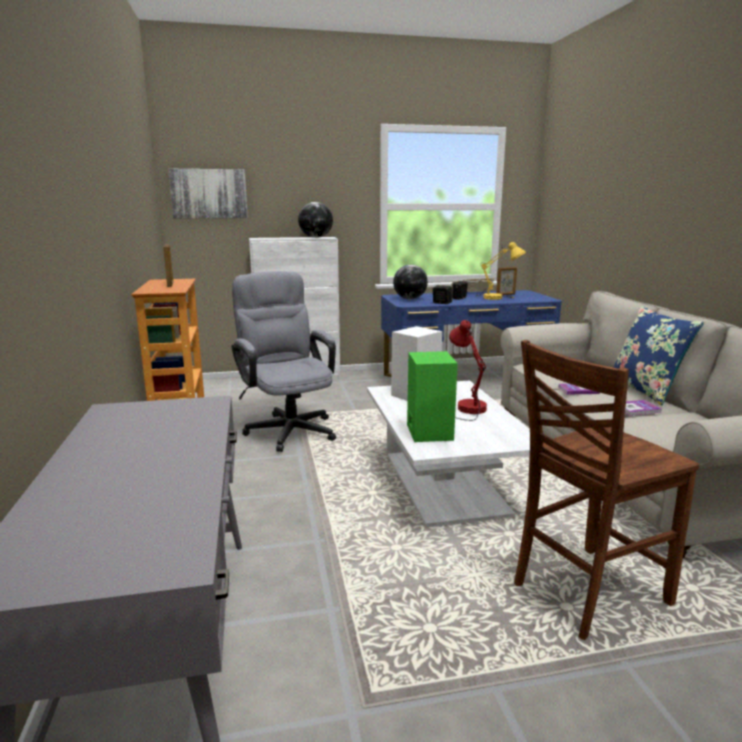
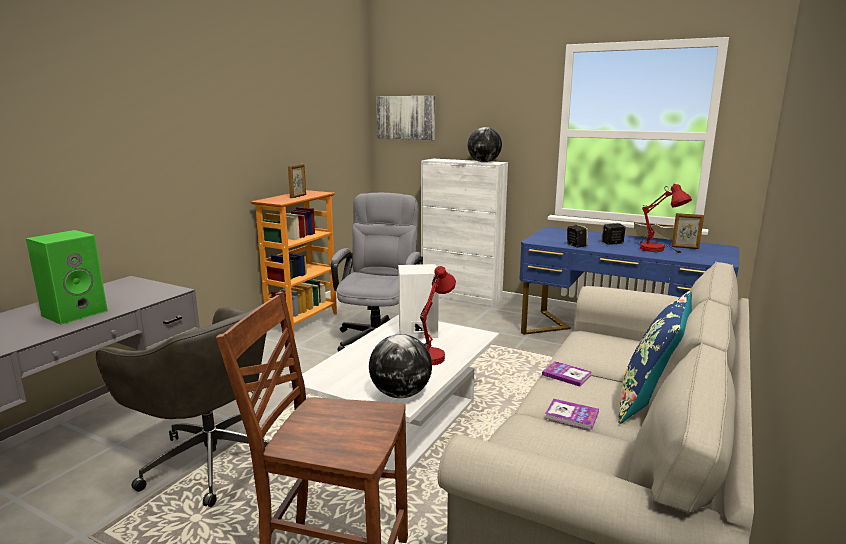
camera: 40 degrees right, 0 degrees up
(340, 583) = (209, 459): none -> grey office chair
(410, 299) = (558, 235): globe -> globe (401, 394)
(428, 432) = (350, 365): green speaker -> green speaker (75, 313)
(497, 298) = (659, 250): yellow table lamp -> red table lamp

